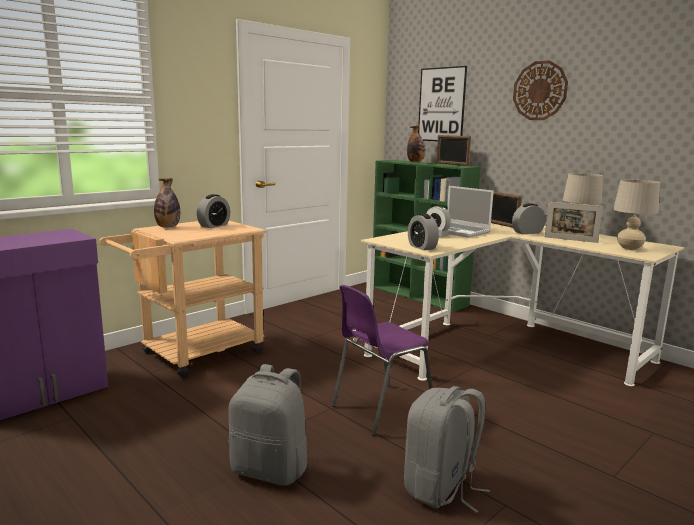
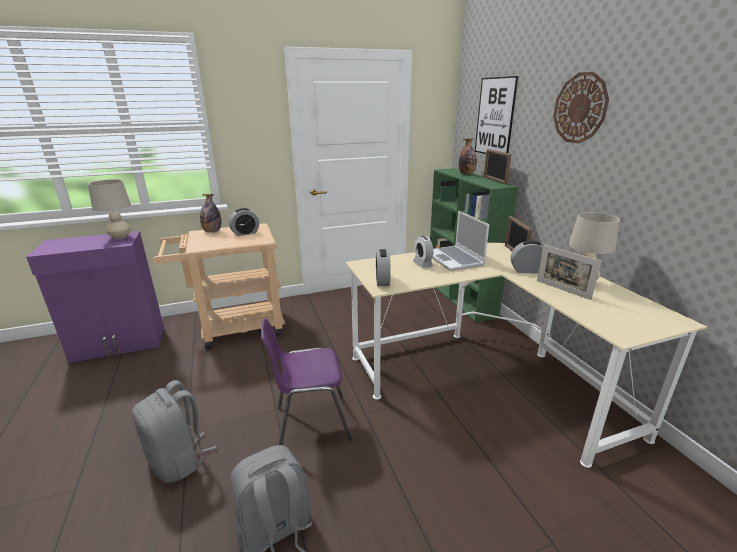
camera: 25 degrees right, 10 degrees up
(629, 248) = (619, 317): beige table lamp -> beige table lamp (120, 237)

